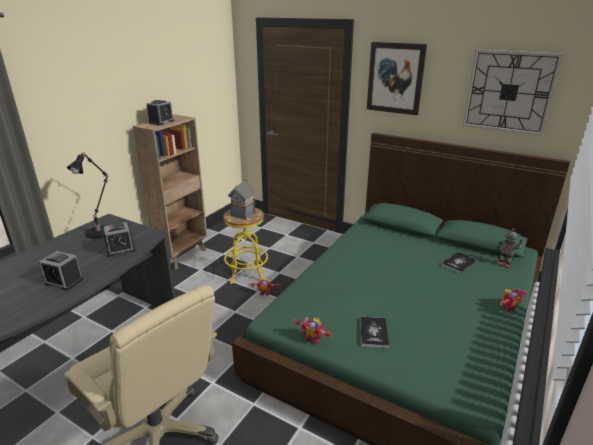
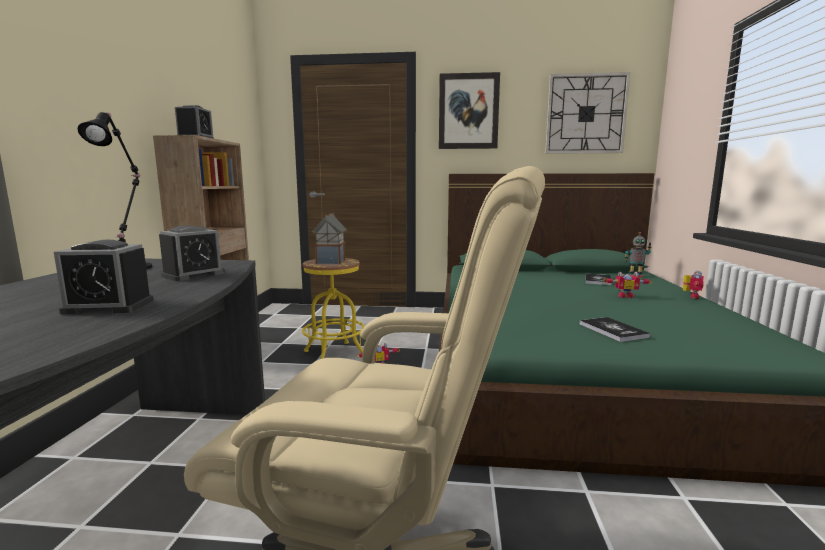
camera: 25 degrees left, 15 degrees down
(313, 338) = (557, 347): toy robot -> toy robot (624, 296)

